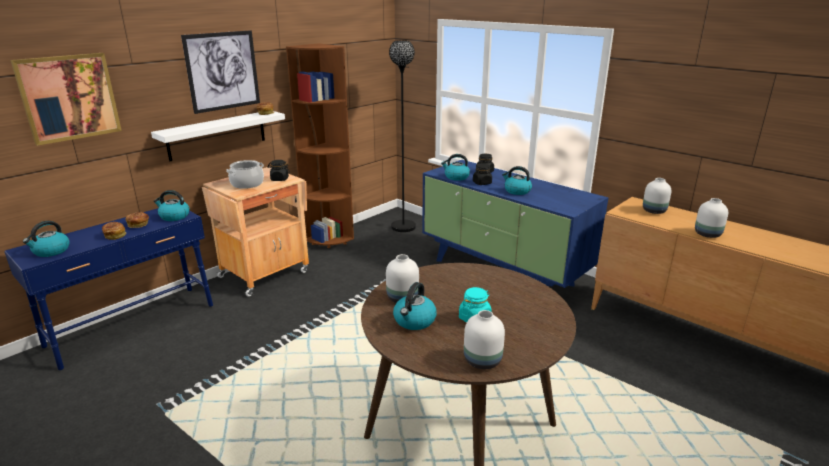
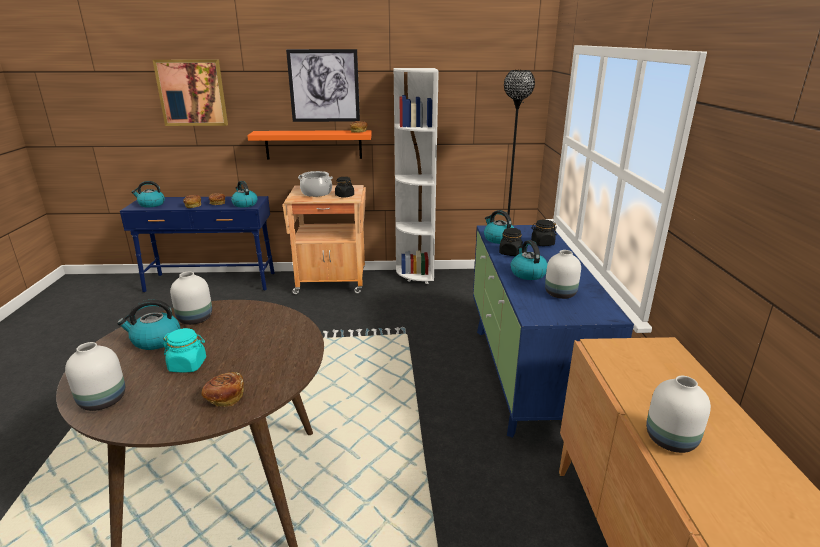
camera: 45 degrees right, 0 degrees up
(217, 135) = (313, 144): white shelf -> orange shelf
(329, 243) = (415, 277): brown bookcase -> white bookcase
(538, 318) = (225, 398): none -> bread
(654, 211) = (659, 368): white vase -> white vase (559, 294)

